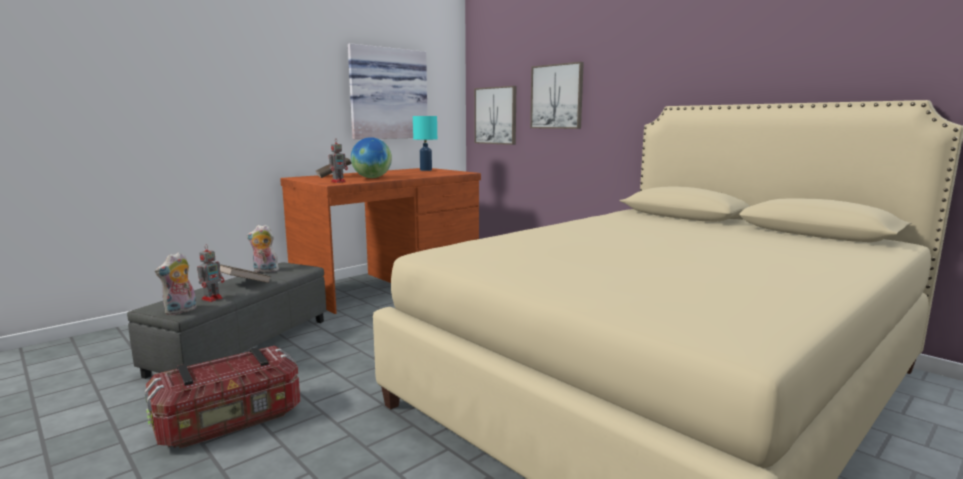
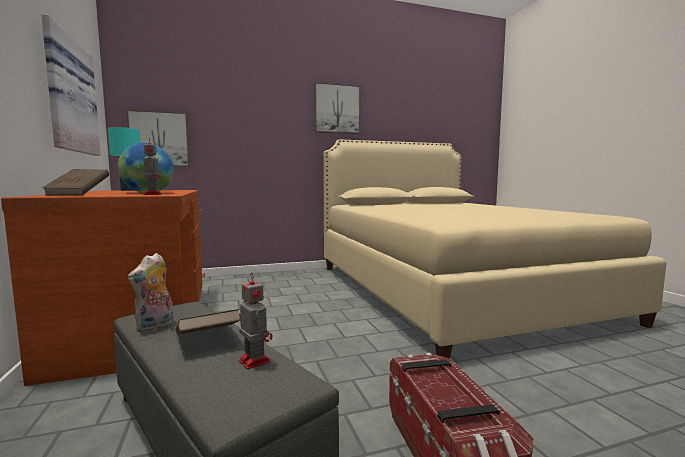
camera: 65 degrees left, 5 degrees down
(181, 311) = (295, 384): plush toy -> none
(557, 96) = (237, 126): picture -> picture (337, 109)

